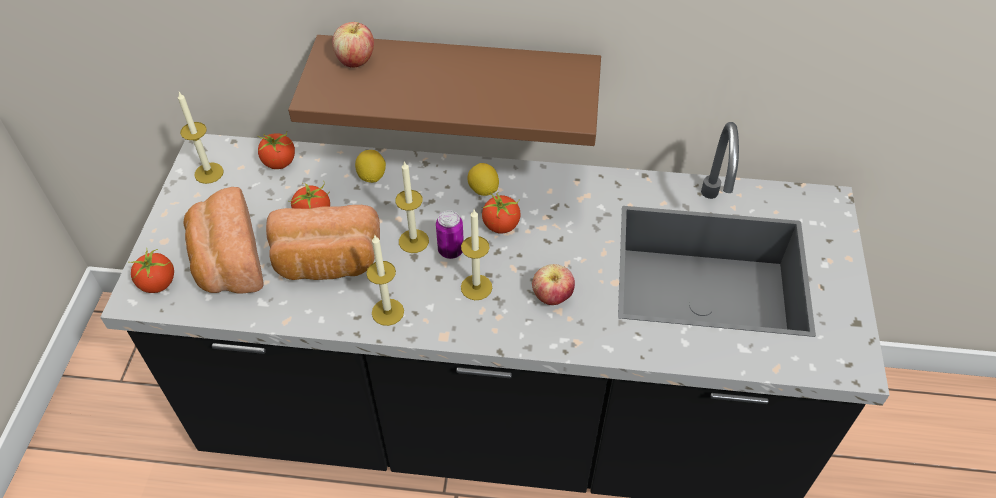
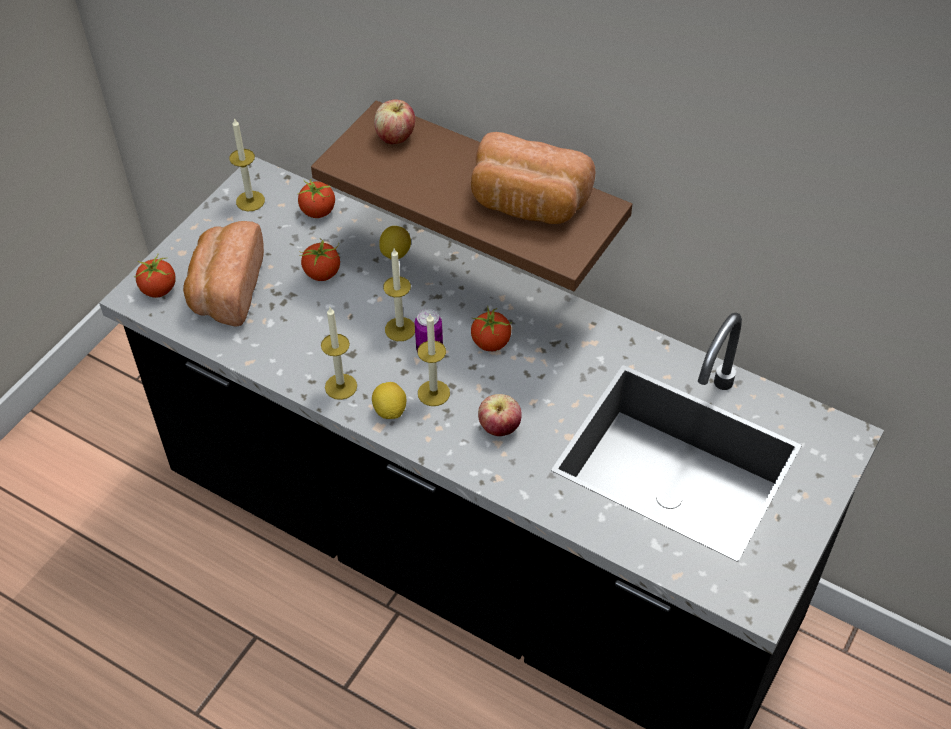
camera: 25 degrees right, 0 degrees up
(327, 263) = (311, 322): bread -> bread (527, 205)
(483, 190) = (494, 302): lemon -> lemon (390, 411)

